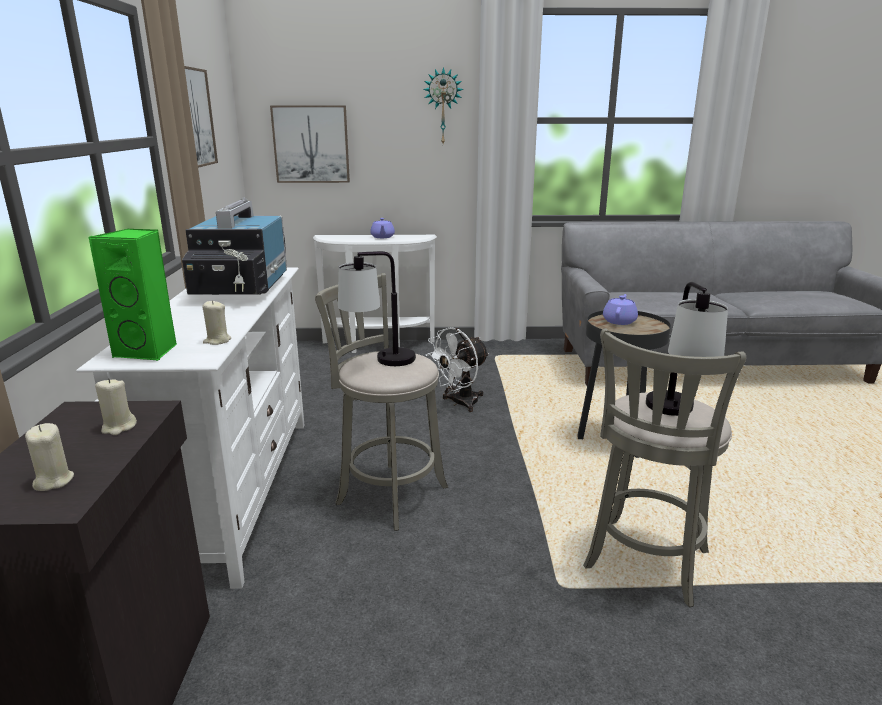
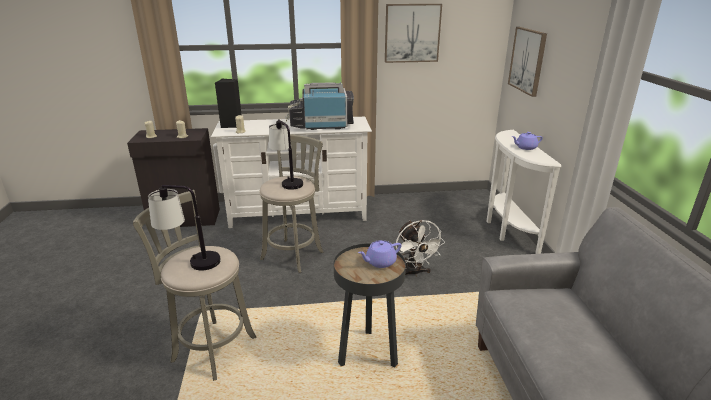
camera: 85 degrees right, 5 degrees up
(149, 351) = (232, 125): green speaker -> black speaker
(443, 107) = (594, 46): wall clock -> none
(459, 403) = (414, 273): white fan -> white fan turned 150 degrees counterclockwise
(619, 321) = (380, 262): purple teapot -> purple teapot turned 135 degrees clockwise

